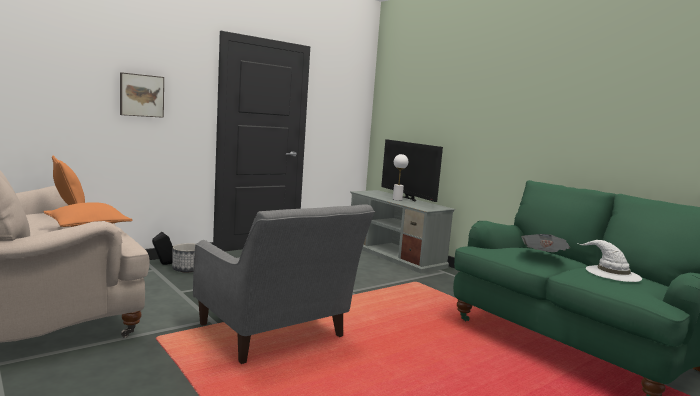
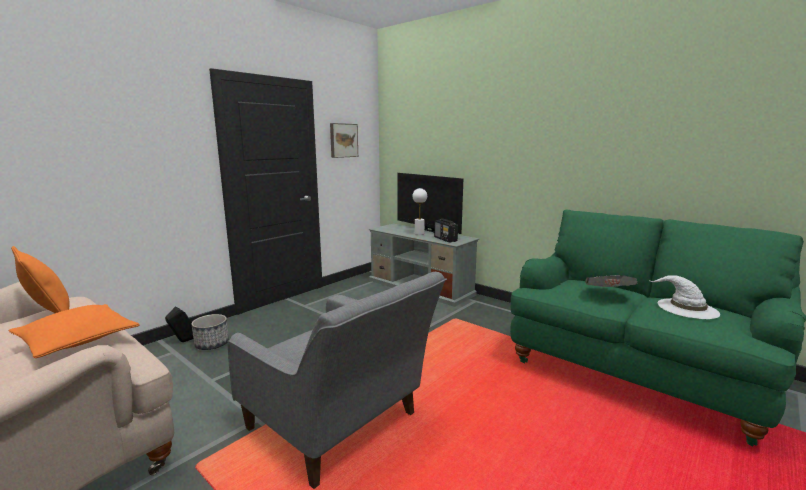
camera: 10 degrees left, 5 degrees up
(141, 95) = (124, 153): picture -> picture (343, 140)
(420, 206) = (445, 239): none -> radio

